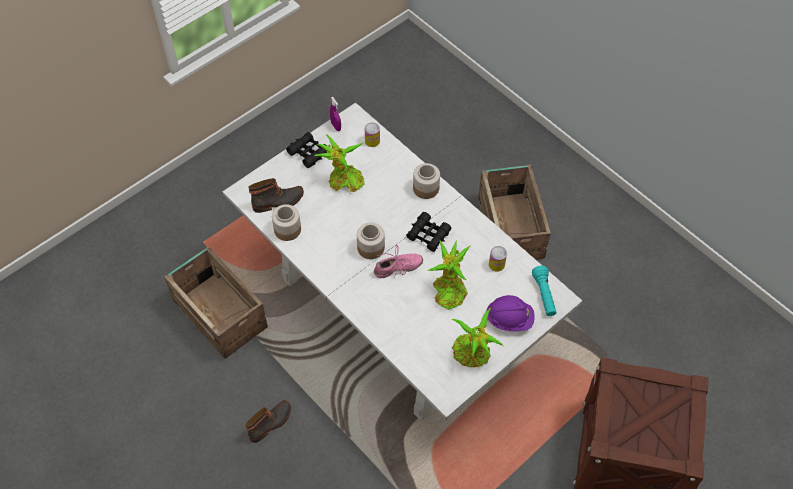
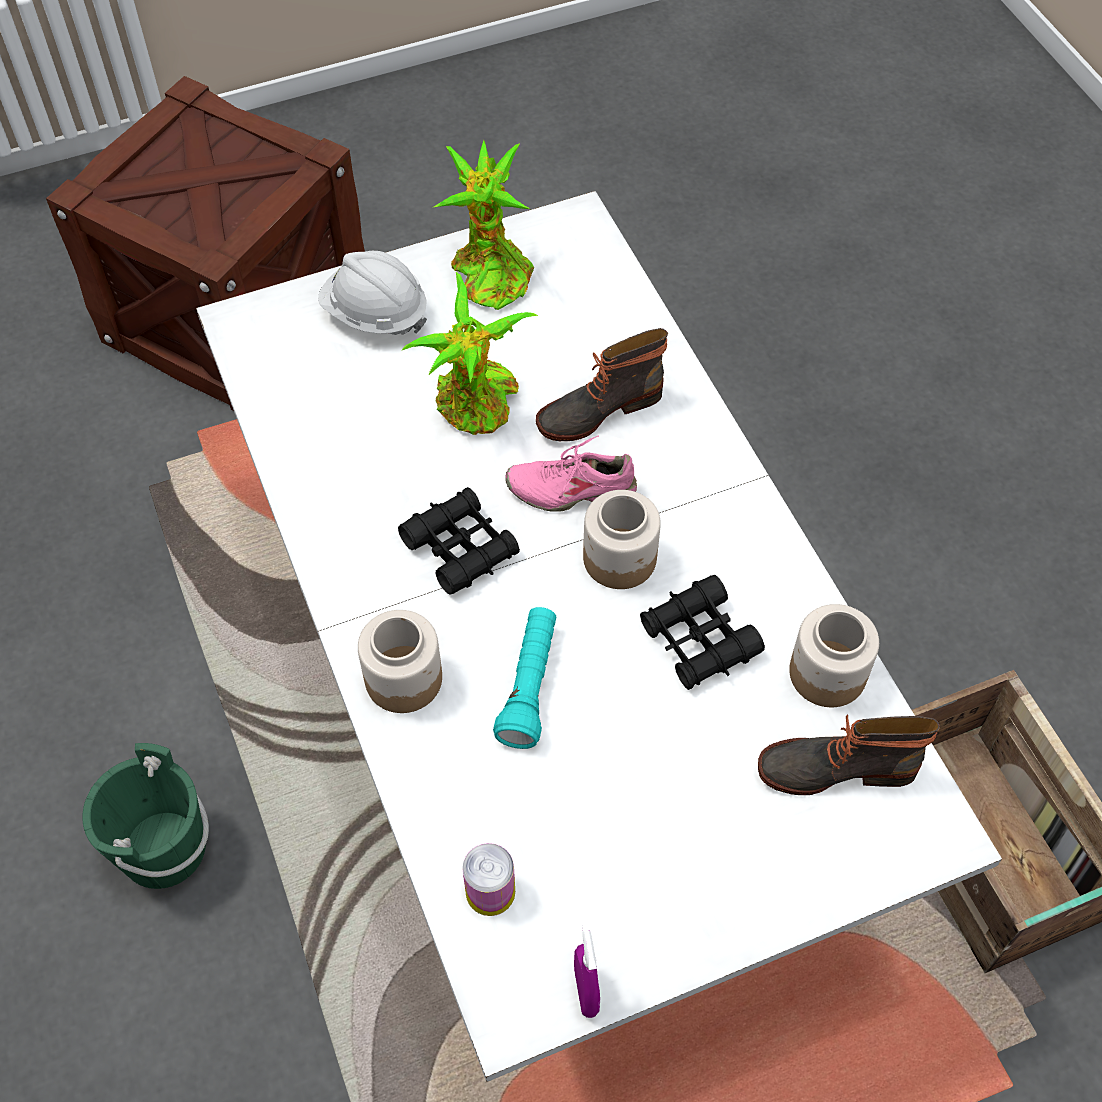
camera: 160 degrees left, 0 degrees up
(271, 423) = (897, 561): boot -> boot (598, 409)
(308, 153) = (704, 912): black binoculars -> black binoculars (699, 640)
(343, 181) = (627, 775): potted plant -> none
(496, 264) = (333, 431): can -> none
(509, 319) = (375, 314): purple hard hat -> white hard hat
(510, 226) = (163, 848): crate -> green bucket
(544, 295) = (270, 339): turquoise flashlight -> turquoise flashlight (529, 685)

